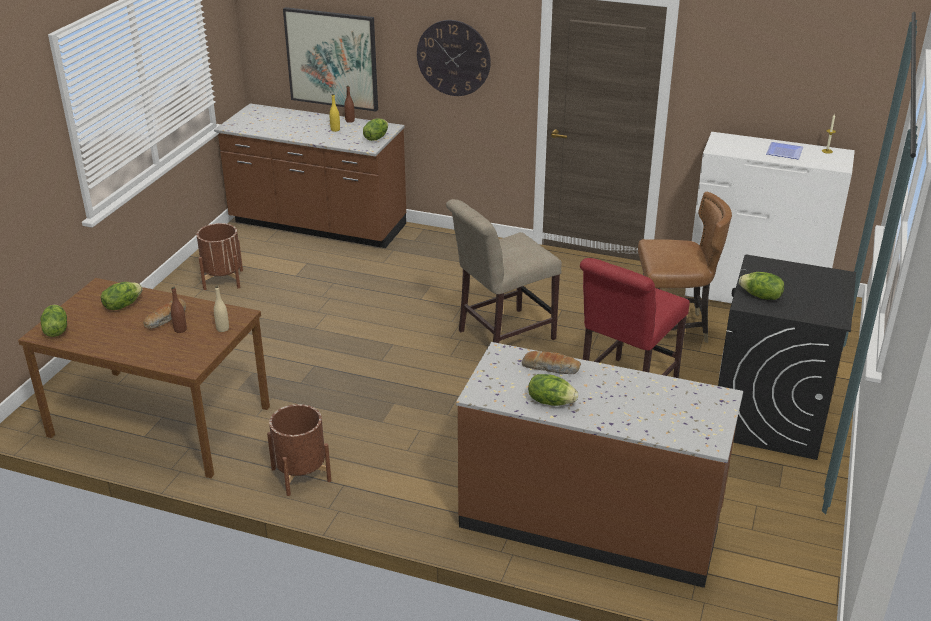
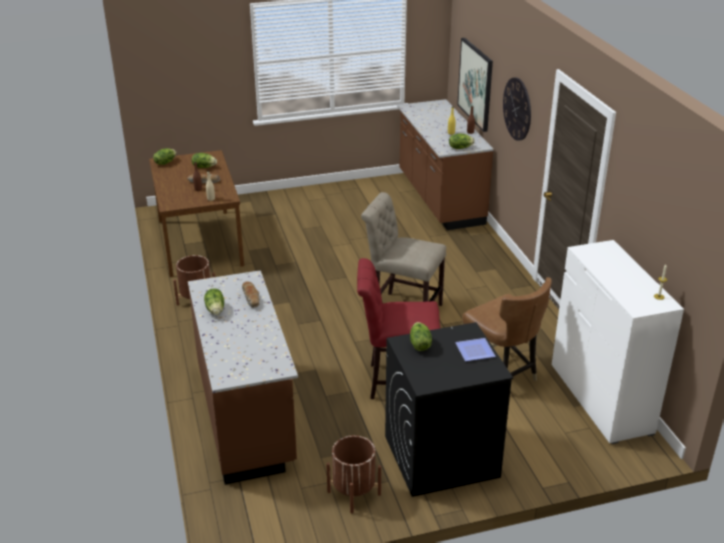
camera: 55 degrees right, 0 degrees up
(223, 279) = (343, 199): brown planter -> brown planter (354, 493)
(783, 153) = (622, 278): plate -> plate (473, 350)

